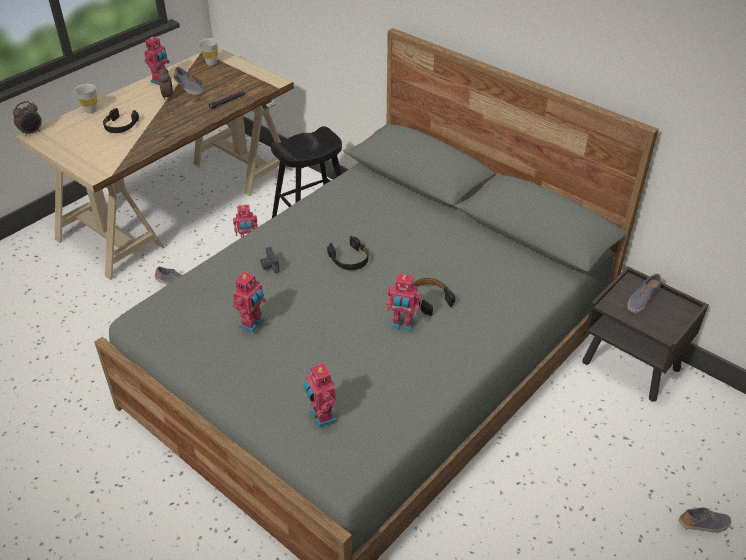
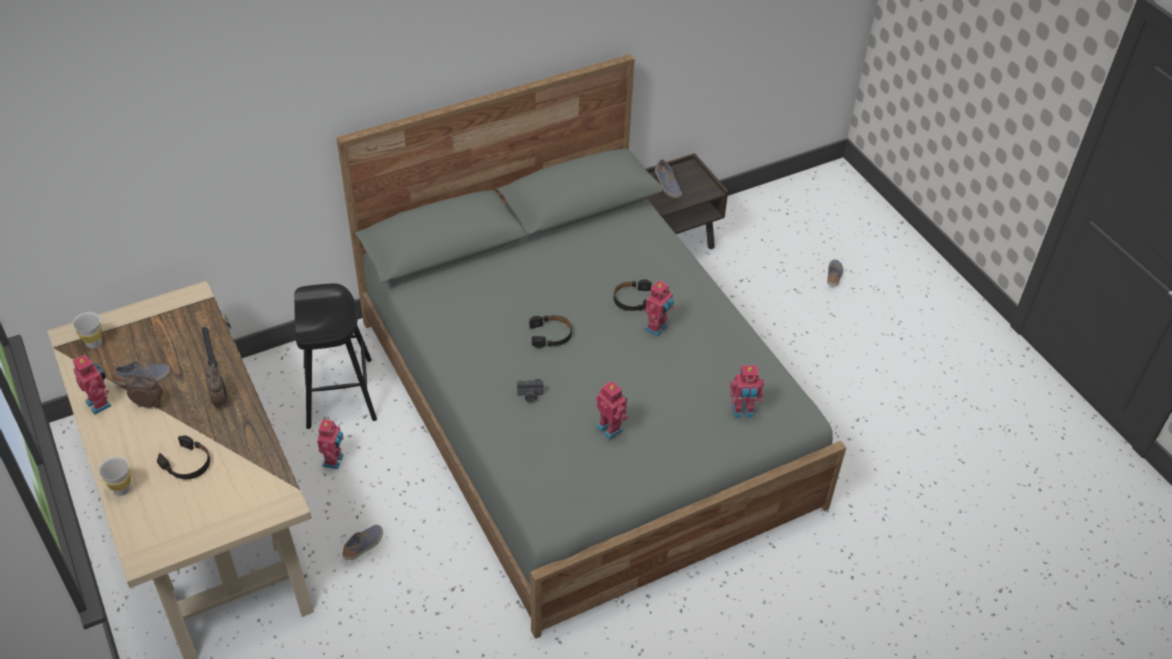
camera: 70 degrees left, 5 degrees up
(32, 132) = (133, 562): alarm clock -> alarm clock (220, 400)

